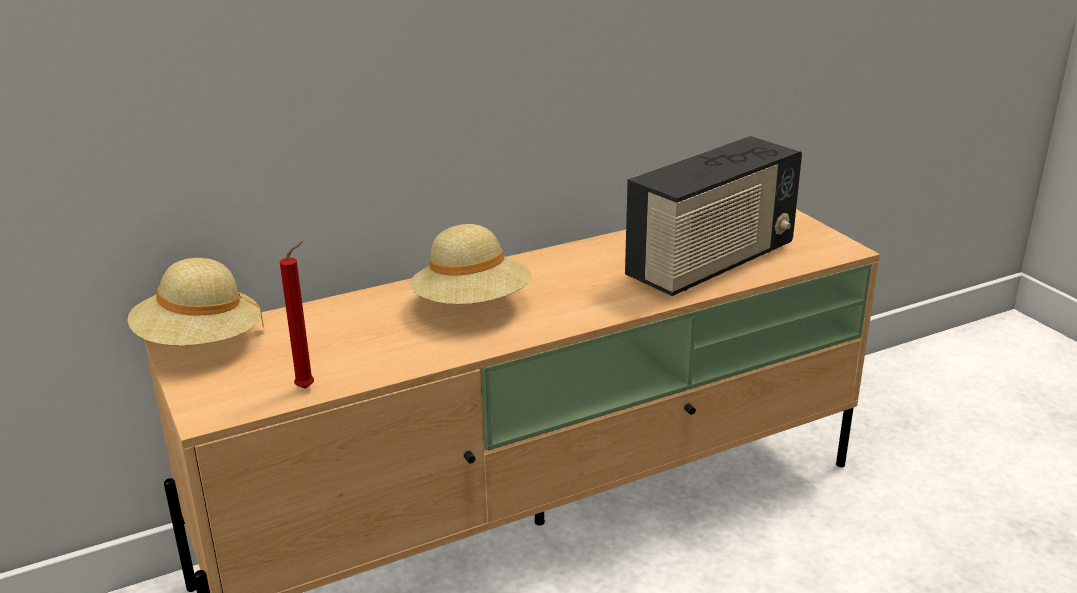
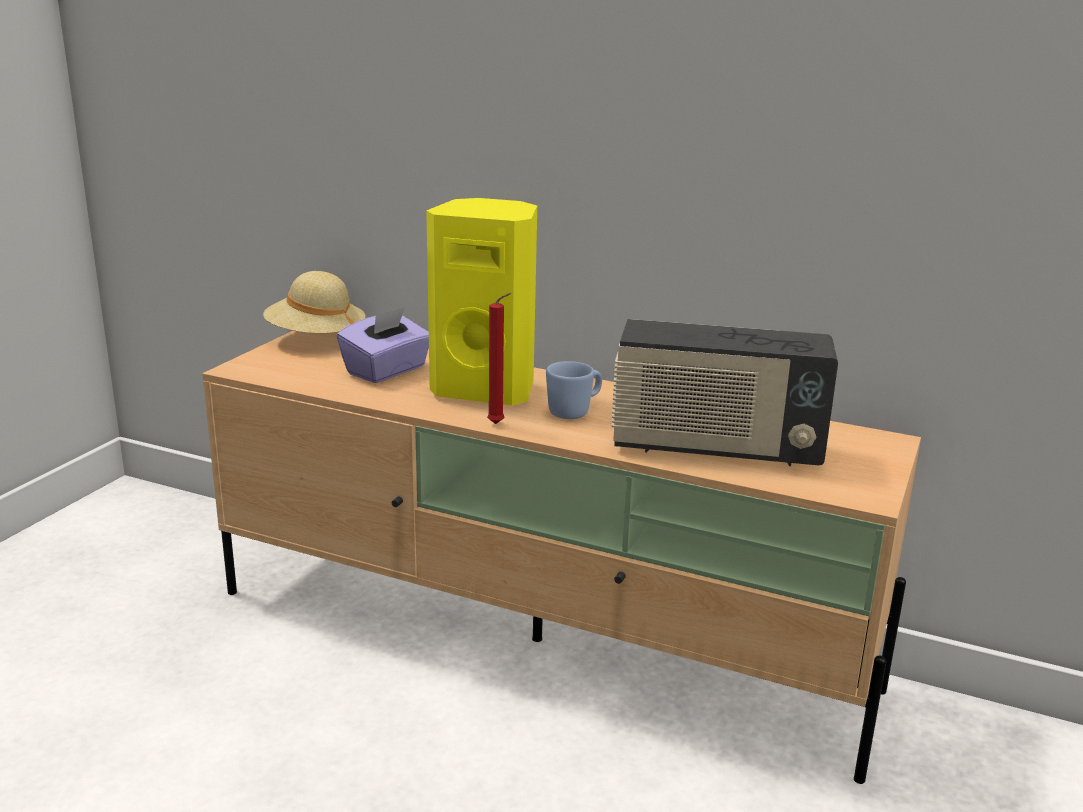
camera: 50 degrees right, 5 degrees down
(308, 387) = (302, 381): red candle -> red candle (498, 424)
(353, 335) = (387, 371): none -> purple tissue box
(472, 306) = (486, 390): beige hat -> yellow speaker
(574, 287) = (575, 412): none -> blue mug

